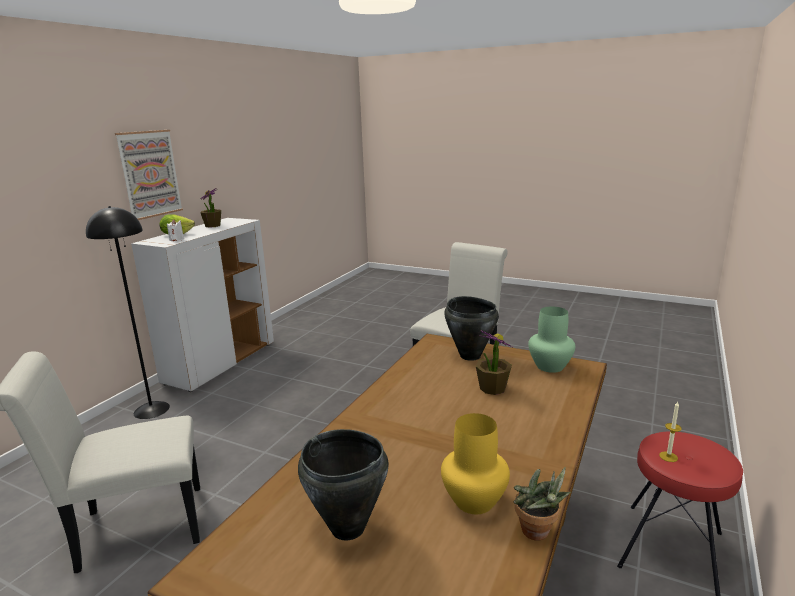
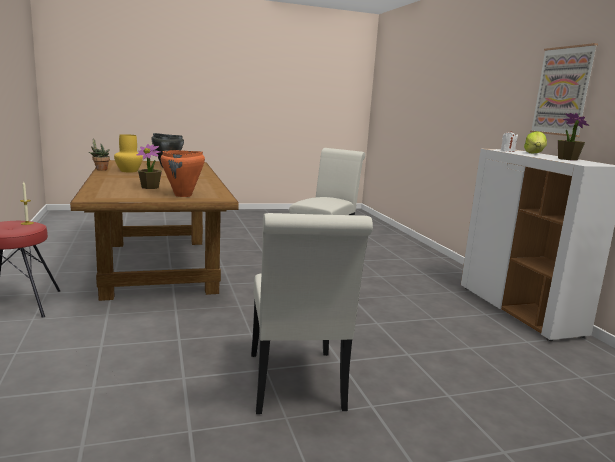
camera: 135 degrees right, 5 degrees down
(151, 409) = (451, 275): black floor lamp -> none
(470, 355) = (183, 195): black cooking pot -> orange cooking pot
(550, 366) = (116, 196): green vase -> none

